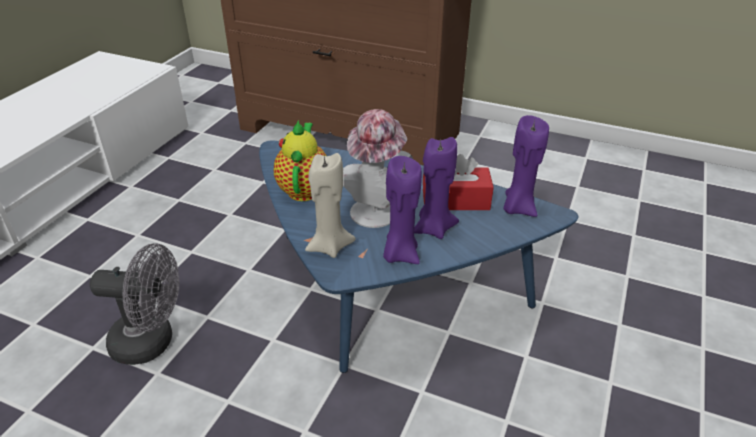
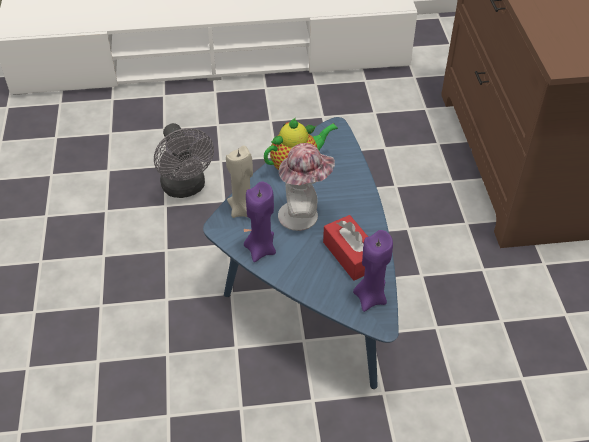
camera: 60 degrees right, 10 degrees up
(433, 228) = (304, 256): purple candle -> none

